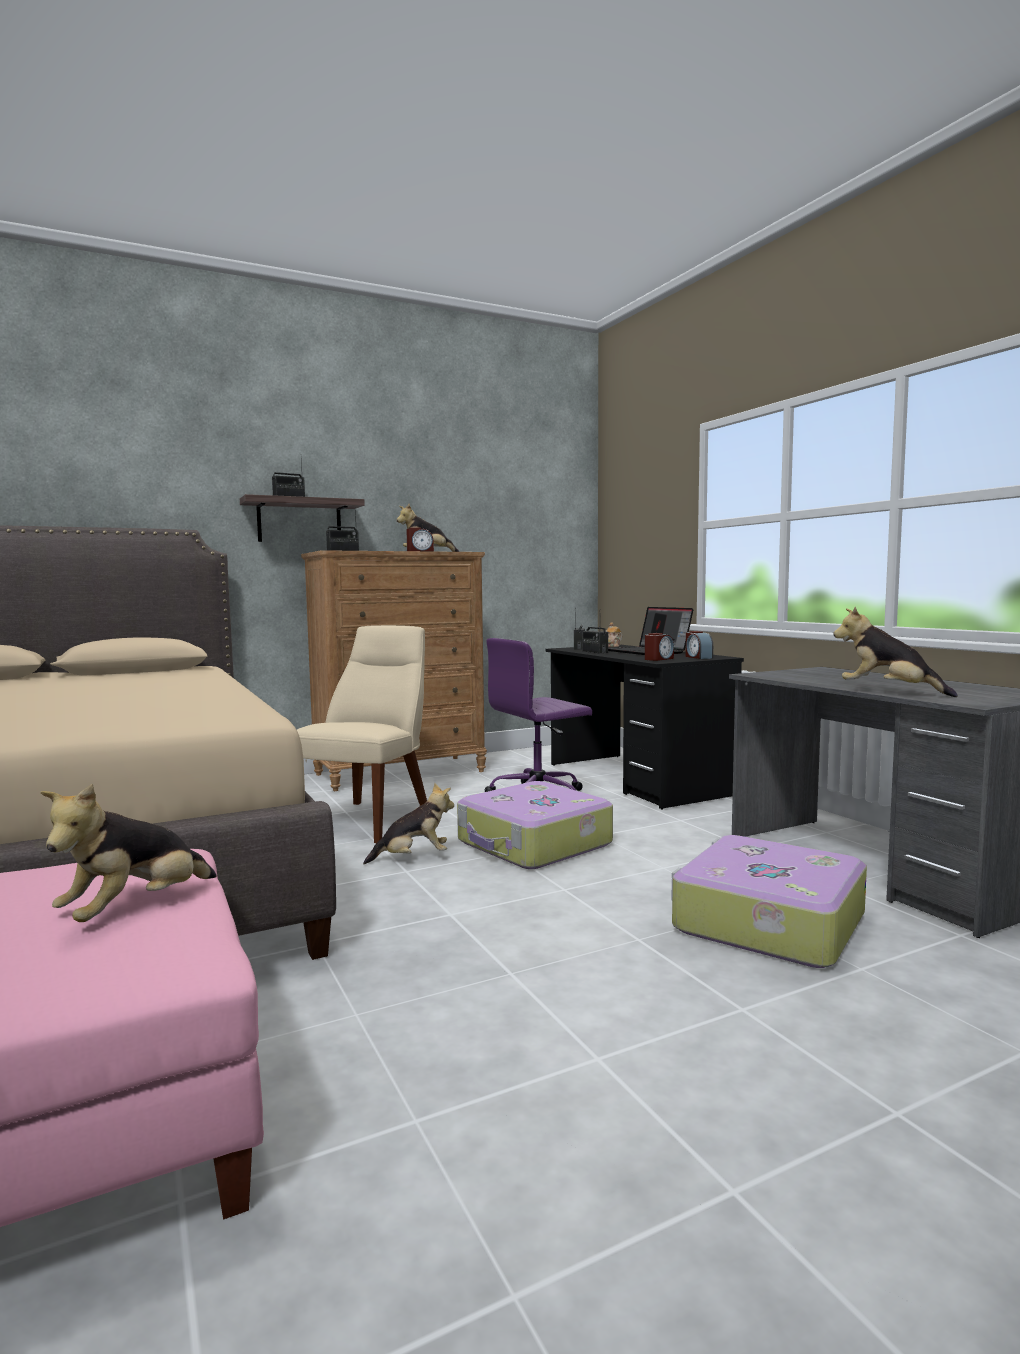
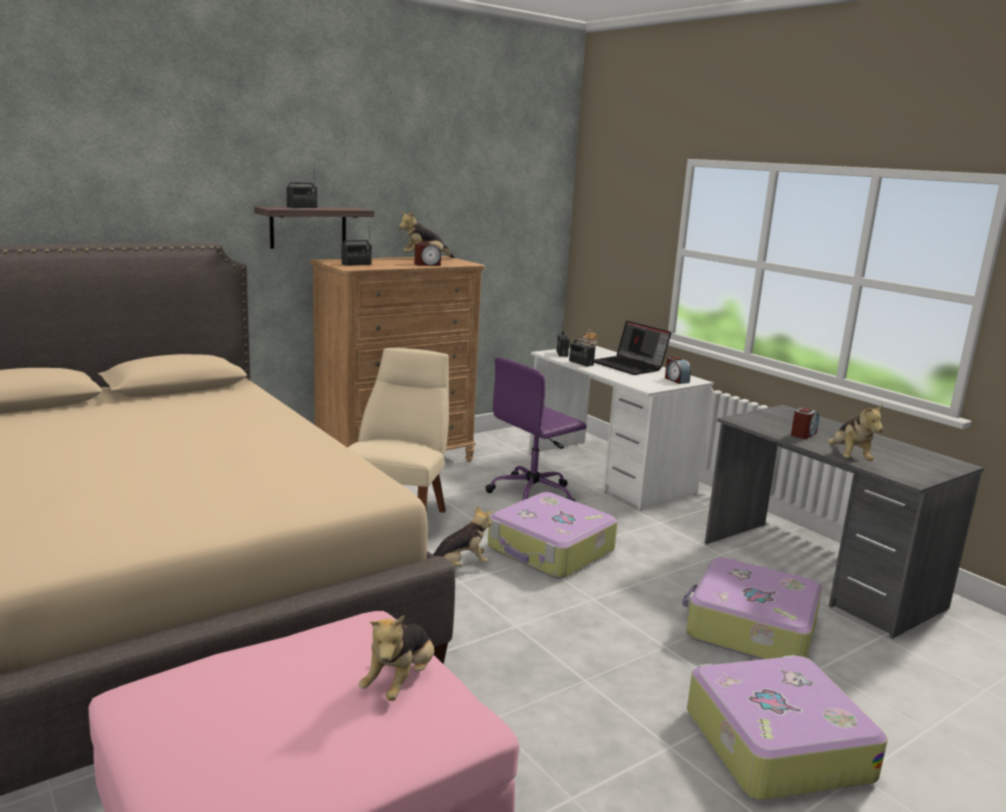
camera: 10 degrees left, 10 degrees up
(636, 779) = (608, 473): black desk -> white desk
(658, 659) = (645, 383): alarm clock -> alarm clock (803, 434)
(764, 1061) = (774, 744): none -> suitcase
(888, 692) = (849, 458): plush toy -> plush toy turned 120 degrees counterclockwise

